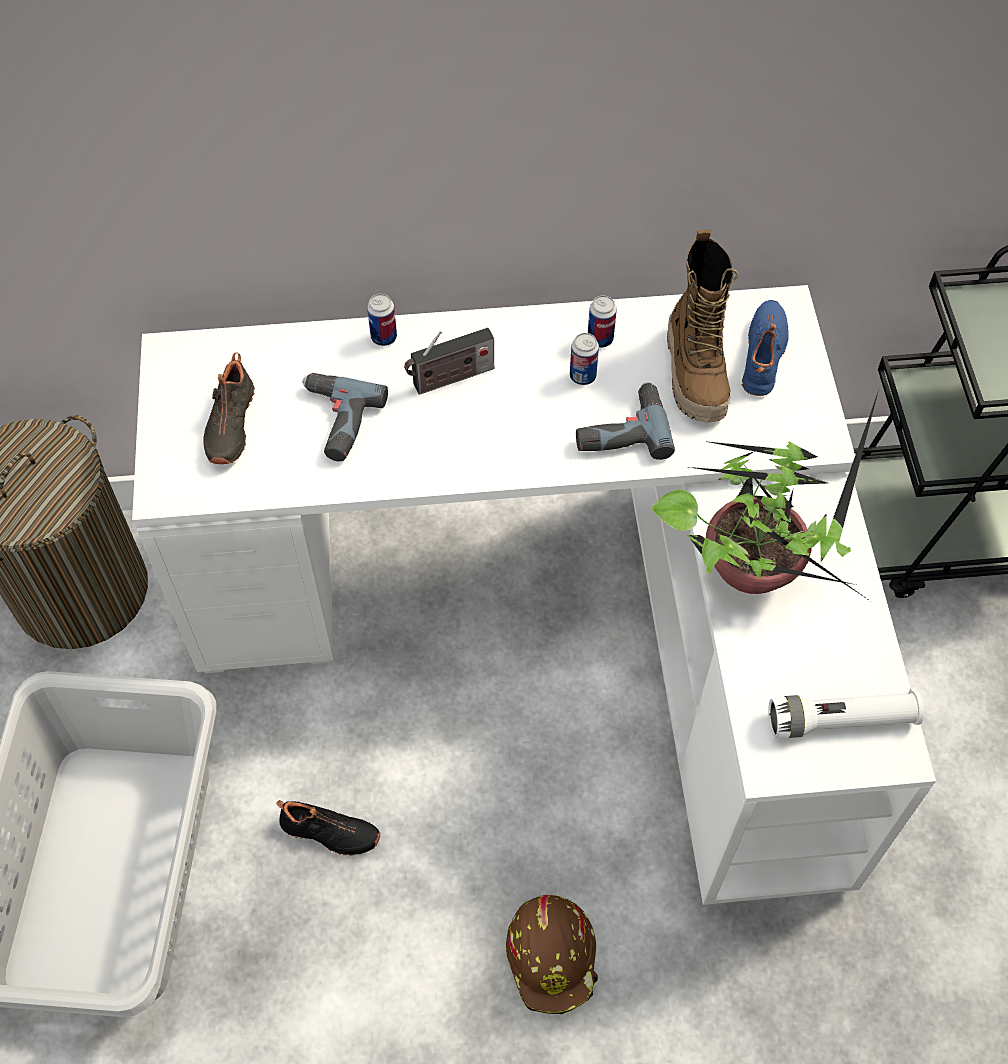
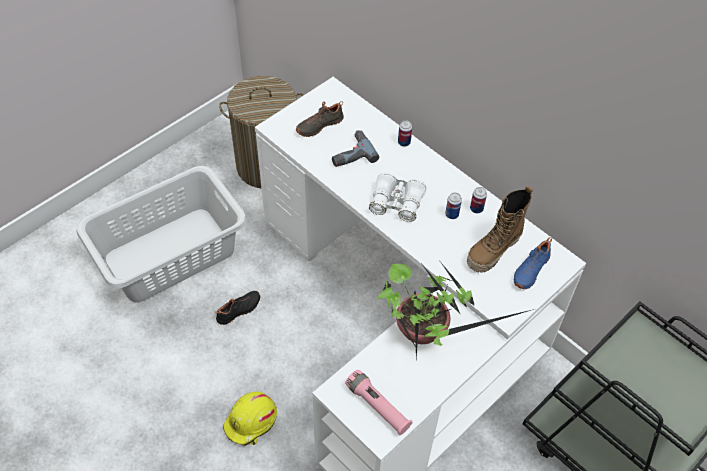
camera: 50 degrees right, 5 degrees down
(329, 833) = (239, 311): black shoe -> black shoe turned 105 degrees counterclockwise
(450, 379) = (406, 174): radio -> none
(495, 430) = (396, 203): none -> white binoculars
(553, 956) = (251, 422): brown hard hat -> yellow hard hat
(620, 428) = (439, 242): power drill -> none
(765, 355) = (530, 269): blue shoe -> blue shoe turned 150 degrees clockwise
(841, 721) = (378, 407): white flashlight -> pink flashlight

